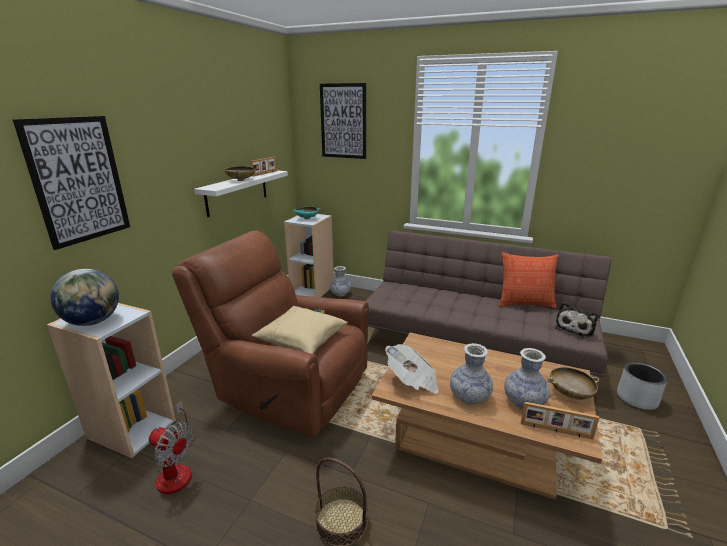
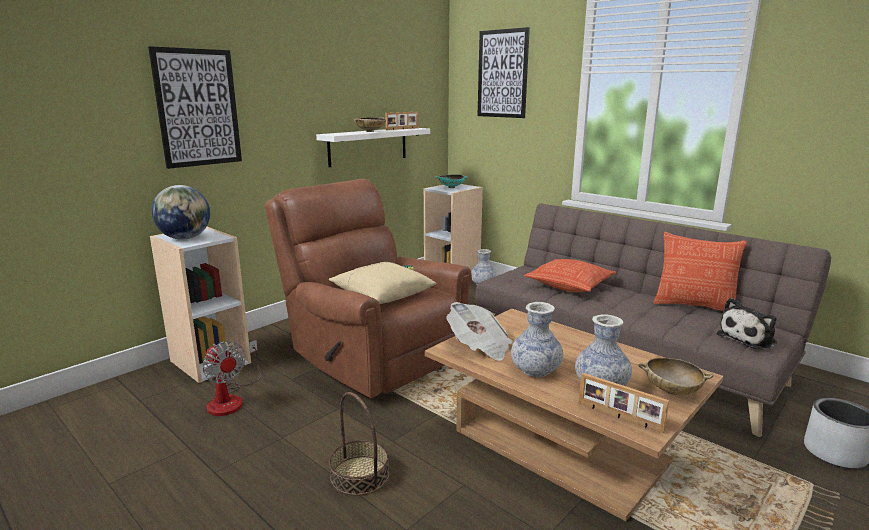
camera: 20 degrees right, 5 degrees down
(433, 299) = (569, 286): none -> orange pillow

